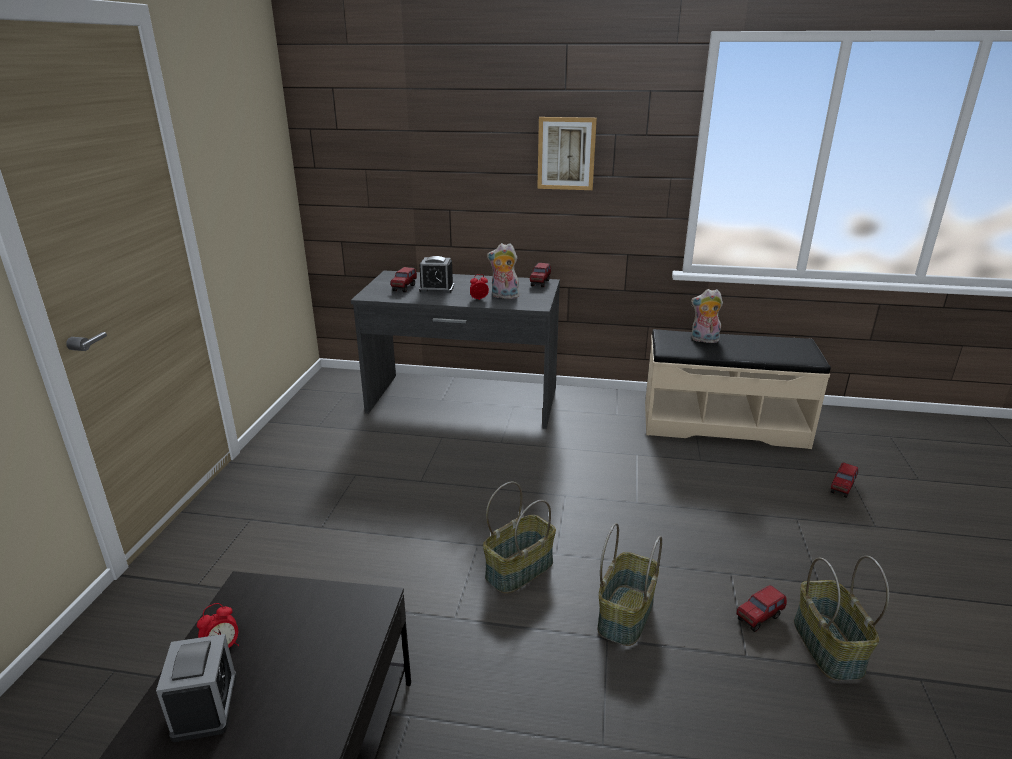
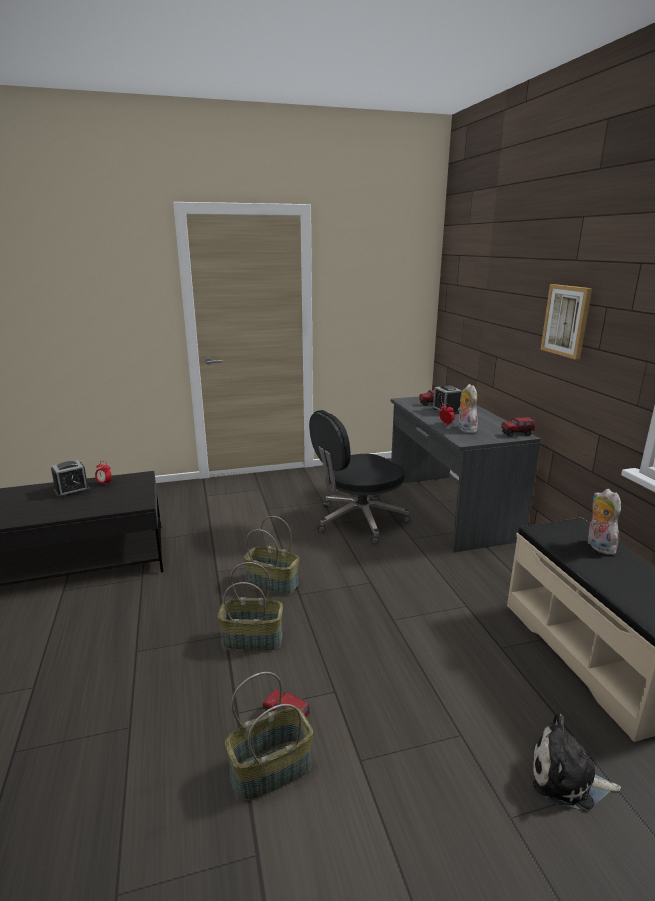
camera: 65 degrees right, 5 degrees down
(431, 463) = (358, 520): none -> black office chair
(842, 488) = (567, 779): toy truck -> plush toy

